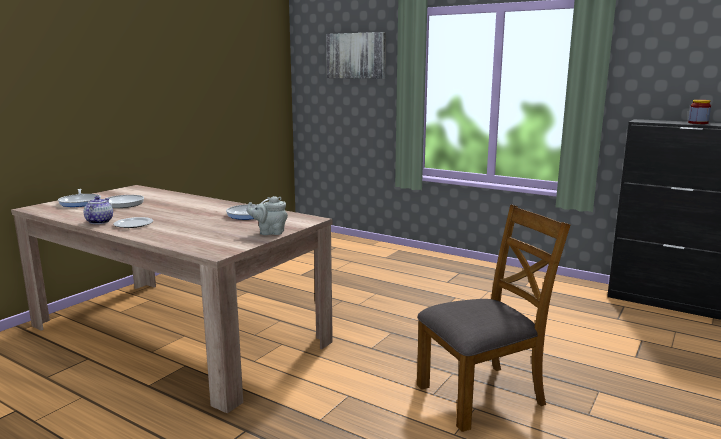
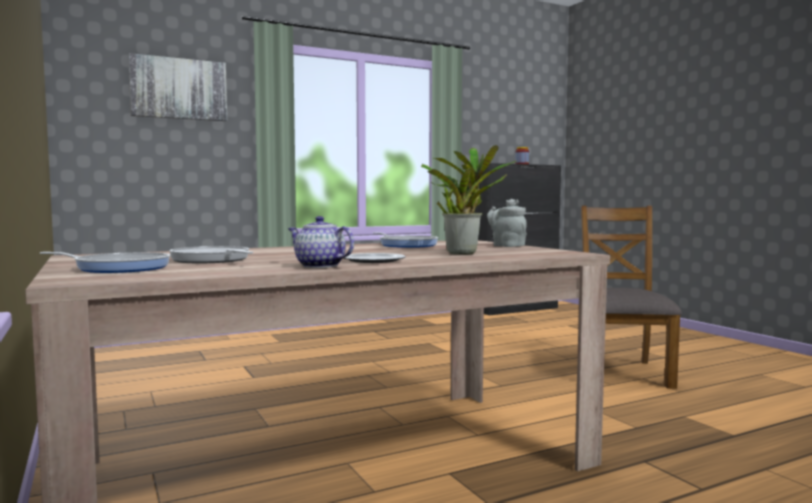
camera: 60 degrees left, 10 degrees down
(197, 231) = (463, 253): none -> potted plant
(270, 232) = (506, 246): grey teapot -> grey teapot turned 120 degrees clockwise

